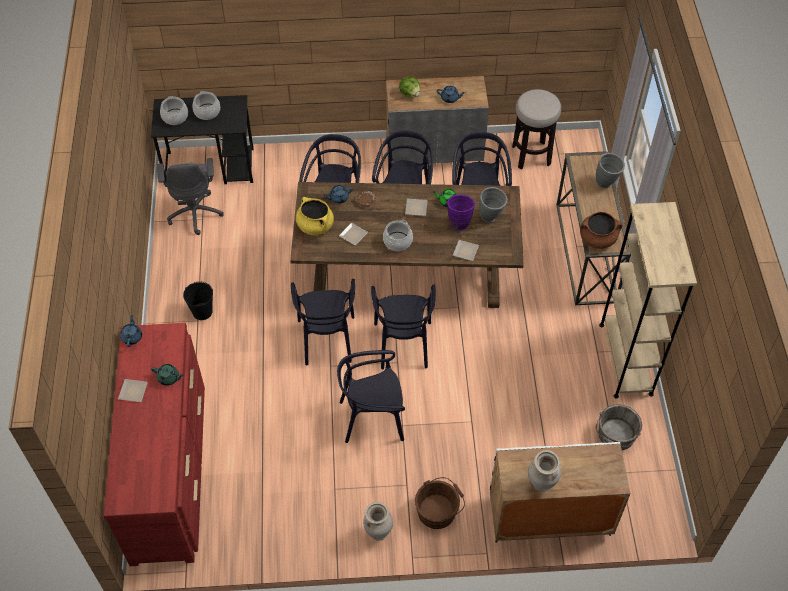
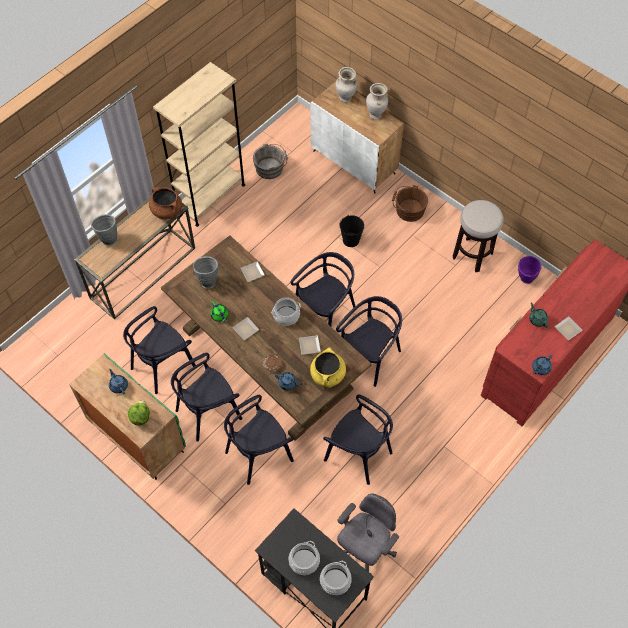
camera: 135 degrees left, 5 degrees up
(202, 312) = (435, 450): black bucket -> black bucket (351, 240)
(372, 418) = (393, 285): black chair -> black chair (358, 454)
(378, 533) = (453, 225): beige vase -> beige vase (345, 99)
(434, 153) = (136, 435): grey cabinet -> green cabinet
(459, 223) = (232, 295): purple vase -> purple vase (525, 280)
(531, 155) = (76, 370): stool -> stool (472, 255)

